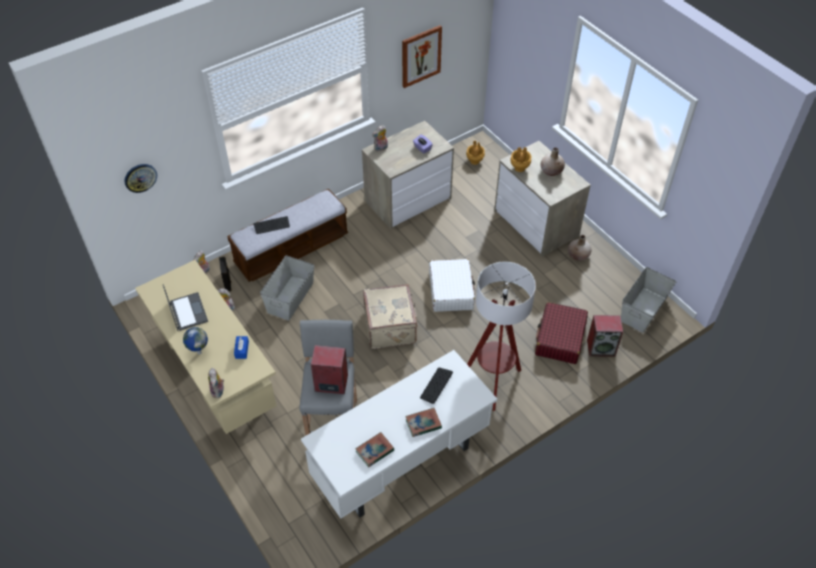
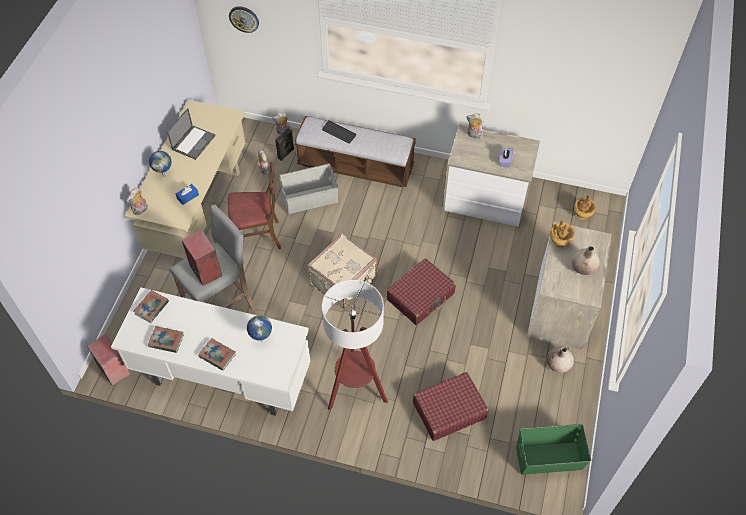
camera: 50 degrees right, 5 degrees up
(289, 354) = (258, 237): none -> brown chair
(330, 442) = (151, 308): none -> book
(421, 56) = (562, 77): picture -> none
(436, 385) = (261, 339): keyboard -> globe
(451, 291) = (420, 296): white suitcase -> red suitcase
(601, 347) = (470, 450): speaker -> speaker (115, 370)
(643, 309) = (549, 458): grey storage box -> green storage box

